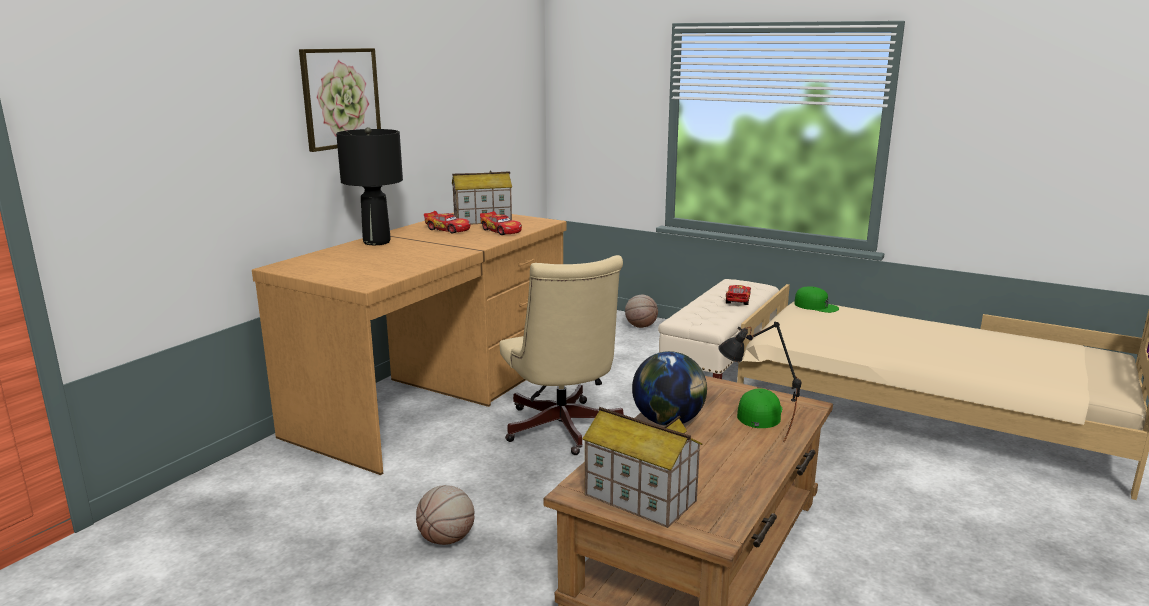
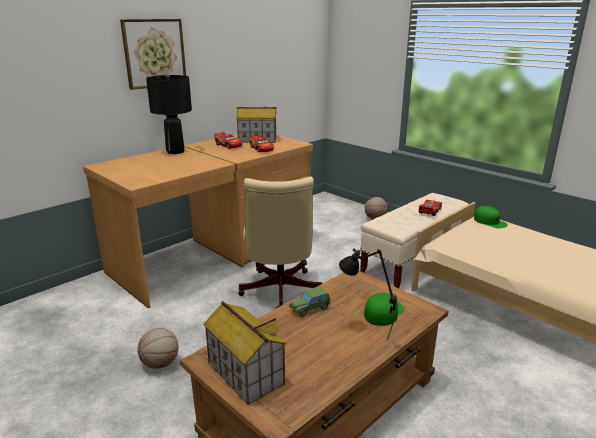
camera: 15 degrees right, 5 degrees up
(668, 421) = (310, 308): globe -> toy car

